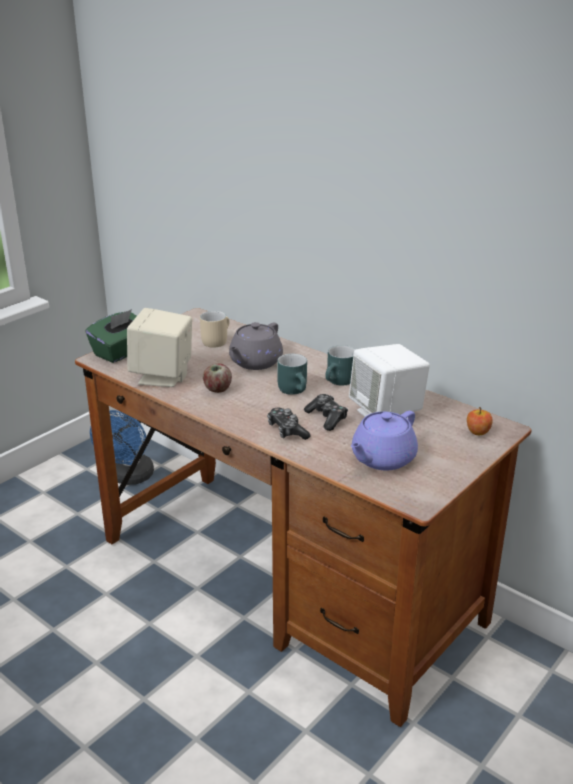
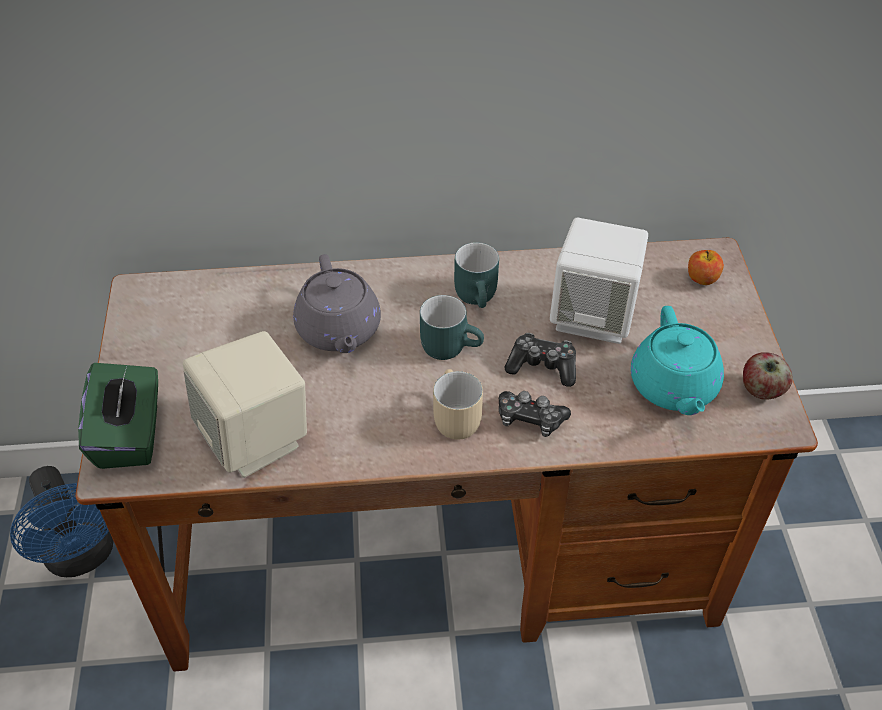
camera: 45 degrees left, 20 degrees up
(215, 340) = (233, 324): beige mug -> beige mug (452, 417)
(217, 389) = (360, 411): apple -> apple (761, 390)
(382, 459) = (673, 387): purple teapot -> turquoise teapot

